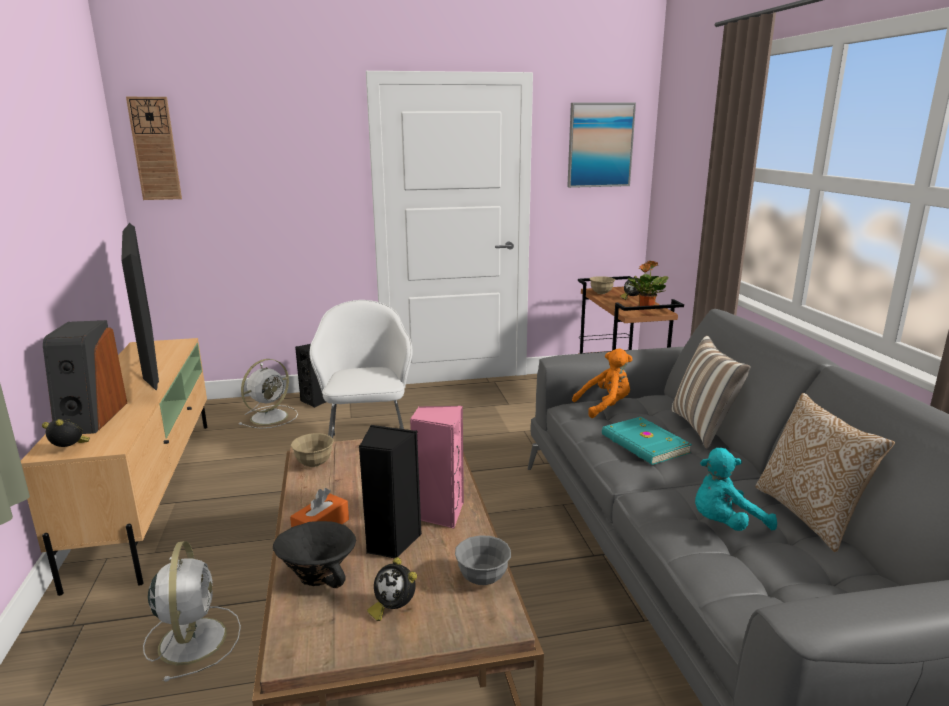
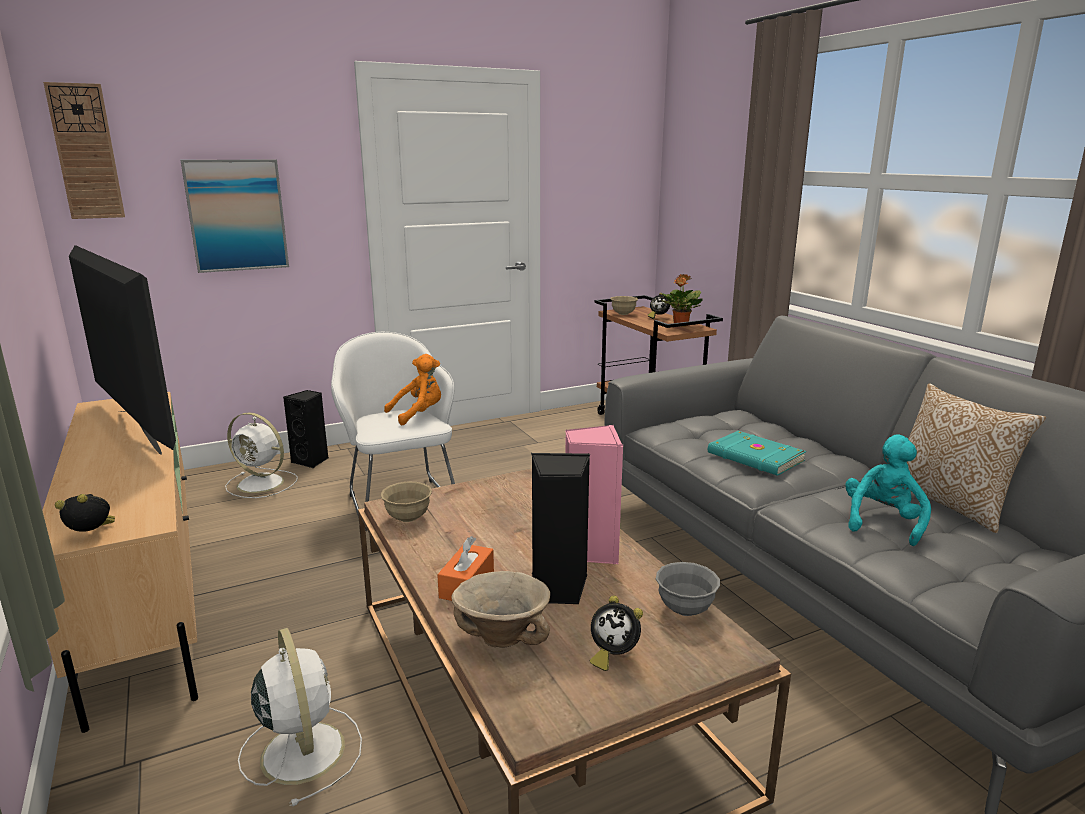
camera: 15 degrees left, 0 degrees up
(91, 418) = (93, 495): speaker -> none
(270, 416) = (262, 484): white fan -> white fan turned 90 degrees clockwise
(319, 576) = (502, 636): black bowl -> beige bowl
(600, 145) = (609, 153): picture -> picture (236, 215)
(605, 406) = (689, 426): orange plush toy -> orange plush toy (418, 414)
(703, 427) = (798, 436): pillow -> none
(725, 524) = (882, 522): turquoise plush toy -> turquoise plush toy turned 150 degrees clockwise

